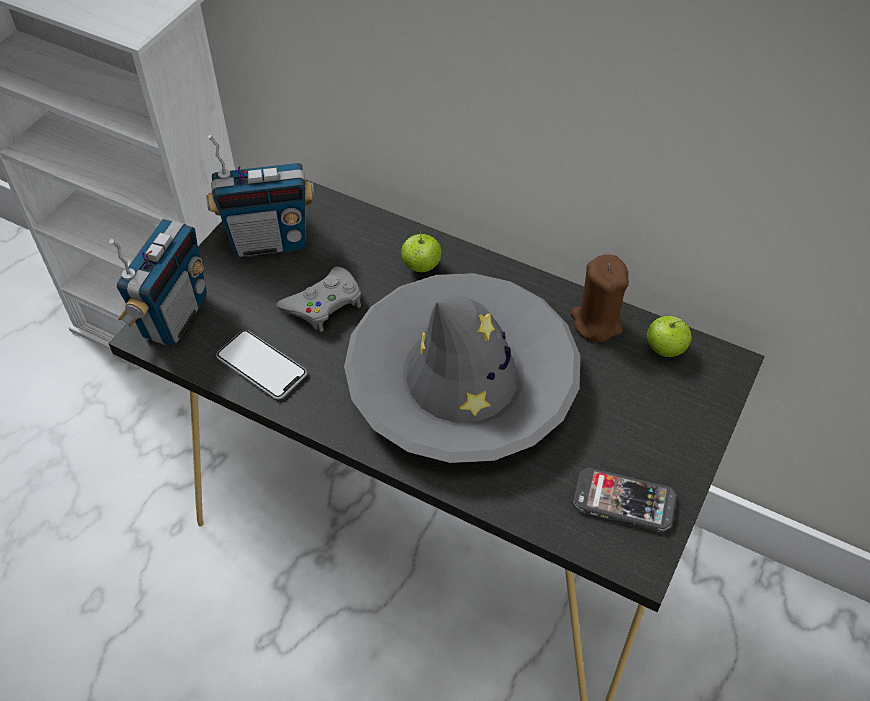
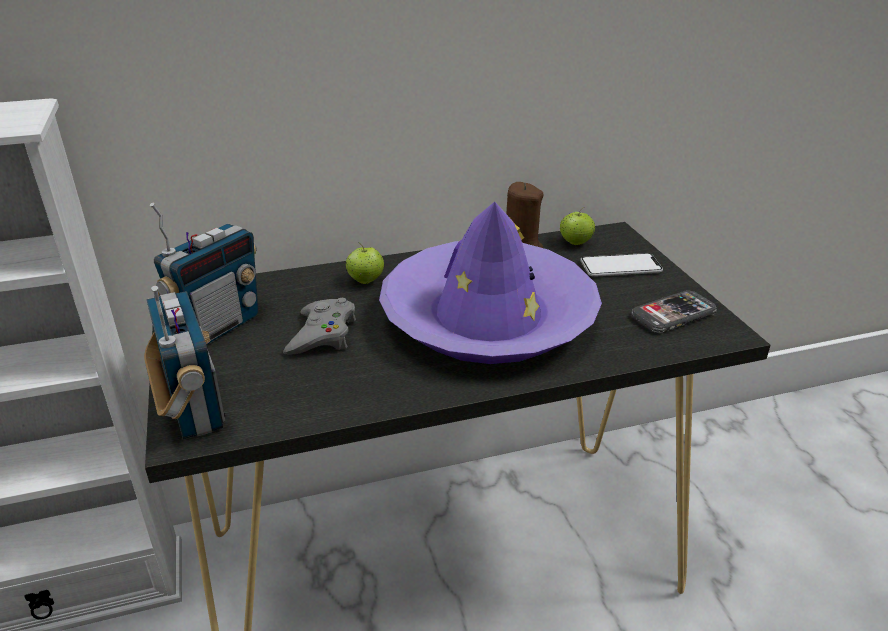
camera: 45 degrees left, 20 degrees down
(261, 365) = (325, 394): phone -> phone (620, 267)
(462, 380) = (488, 318): grey hat -> purple hat

